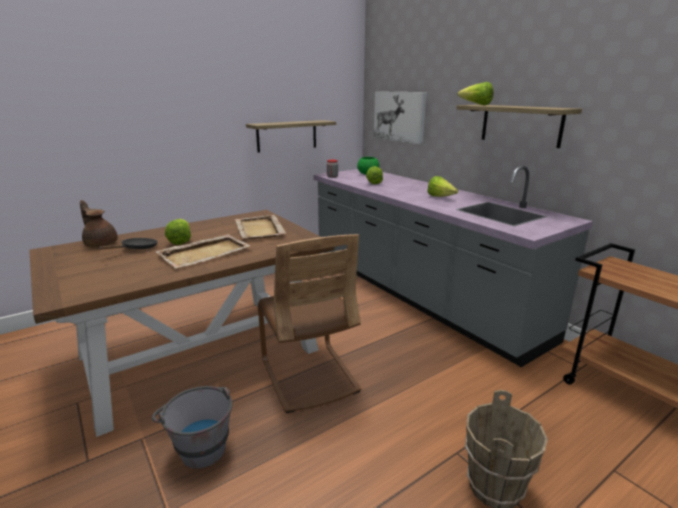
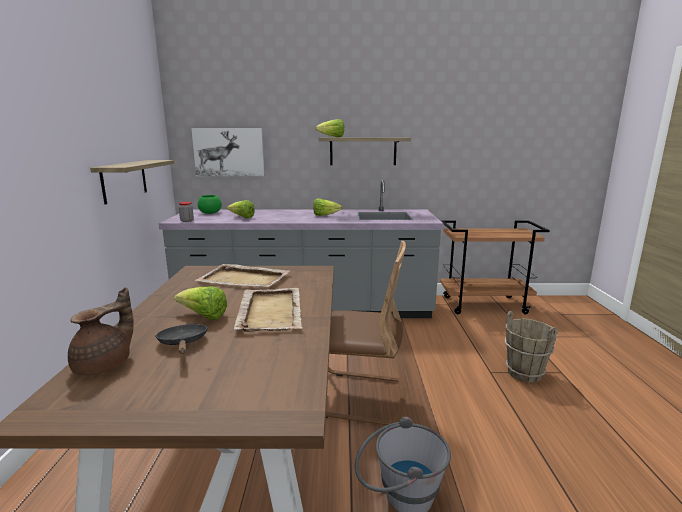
camera: 55 degrees left, 5 degrees down
(101, 244) = (105, 365): brown teapot -> brown teapot turned 135 degrees clockwise

